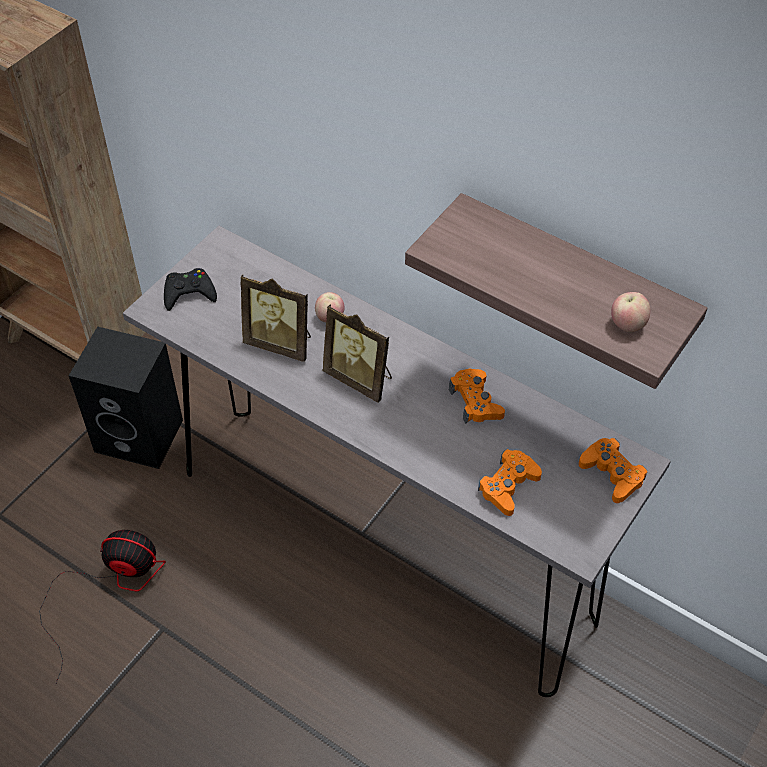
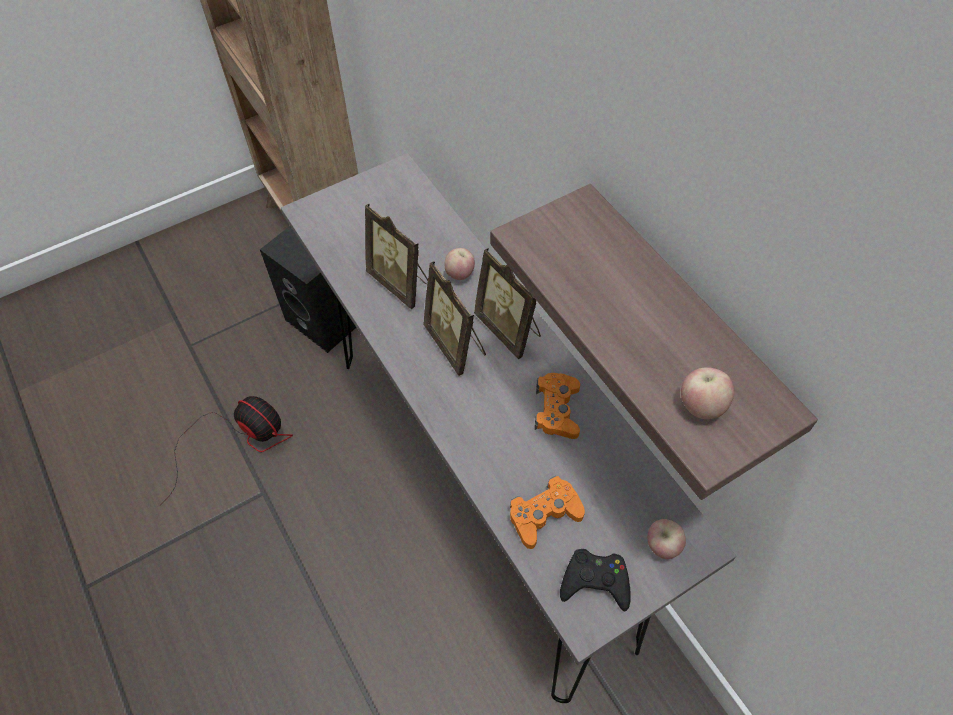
camera: 25 degrees right, 5 degrees up
(189, 293) = (346, 208): black game controller -> black game controller (595, 581)
(400, 350) = (509, 329): none -> picture frame
(612, 474) = (662, 546): orange game controller -> apple

